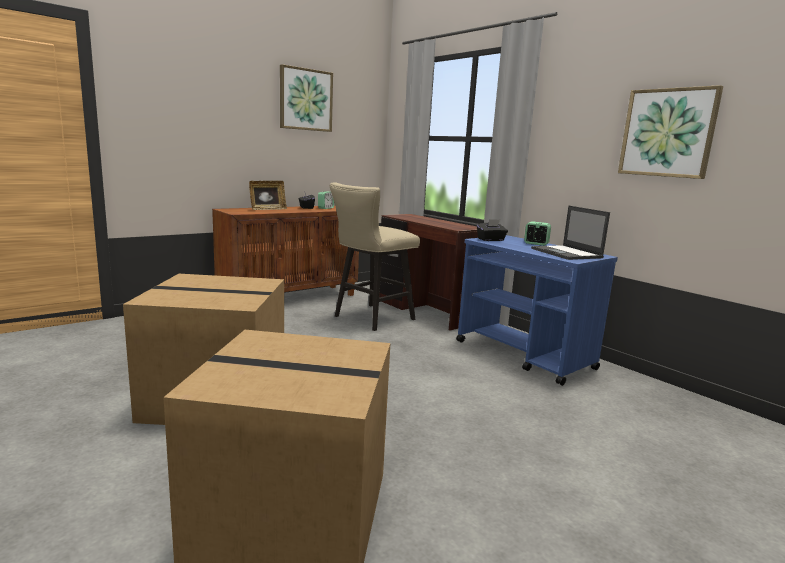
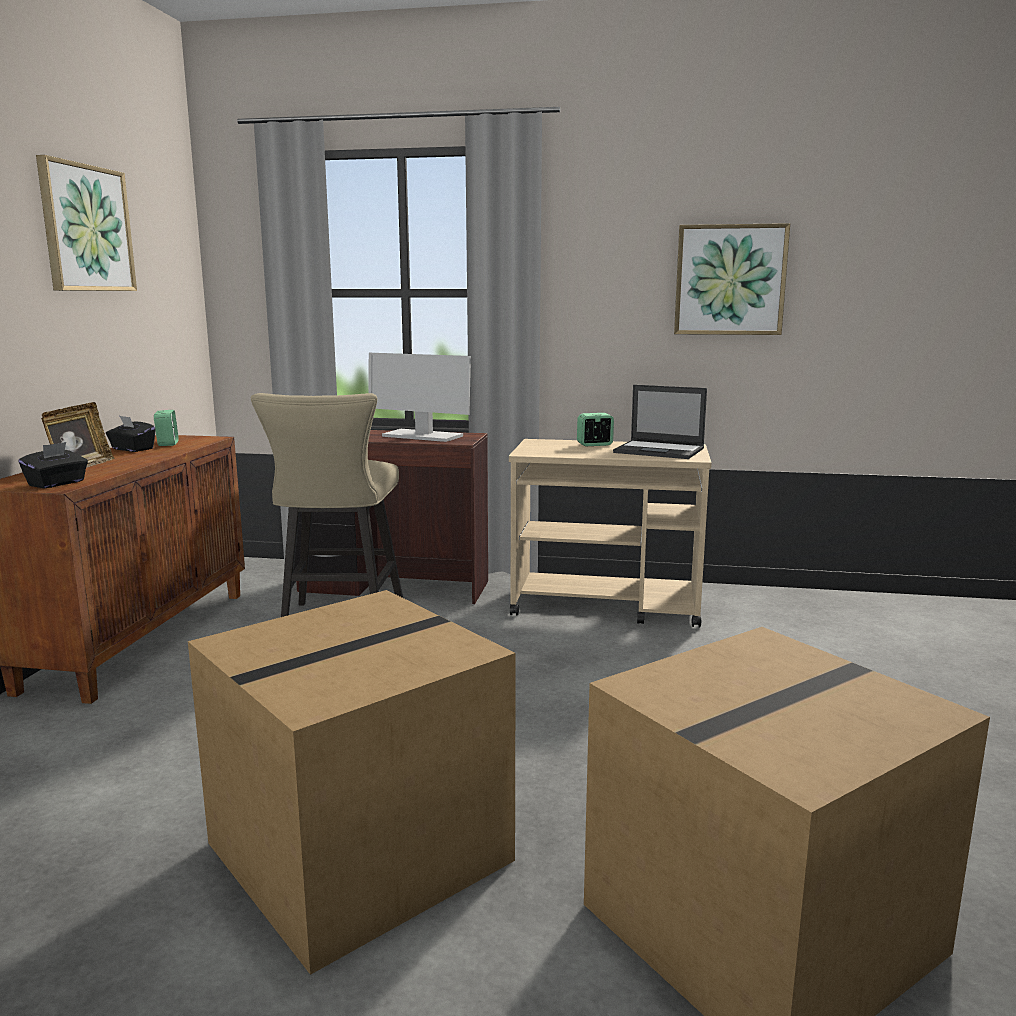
camera: 40 degrees left, 0 degrees up
(446, 224) = (421, 436): none -> monitor
(491, 240) = (539, 450): black tissue box -> black tissue box (57, 483)
(524, 355) = (607, 605): blue cart -> beige cart

